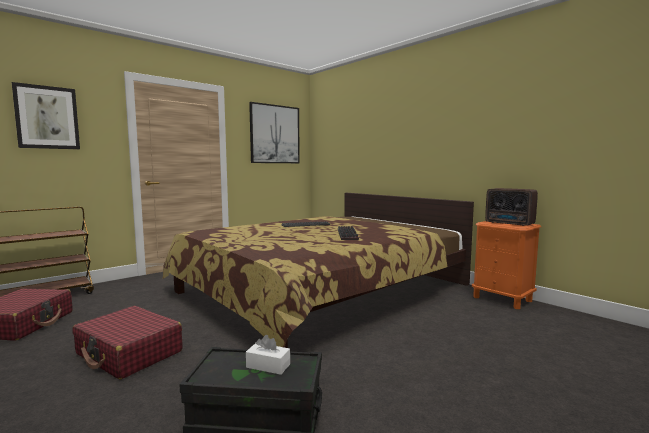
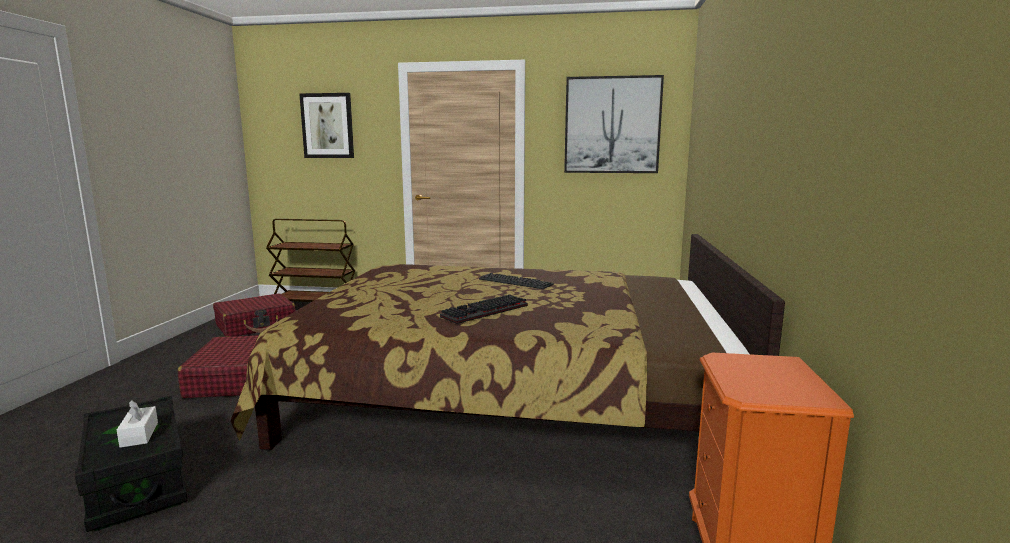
camera: 50 degrees right, 5 degrees up
(510, 223) = (771, 380): radio -> none

